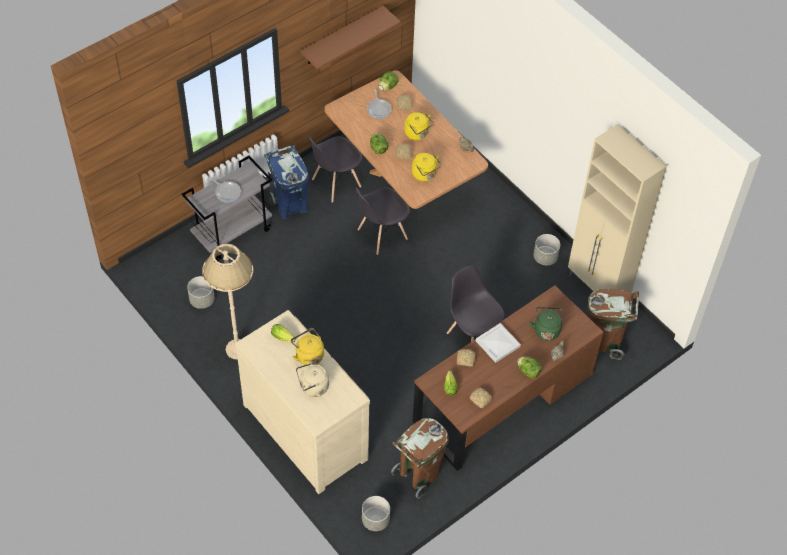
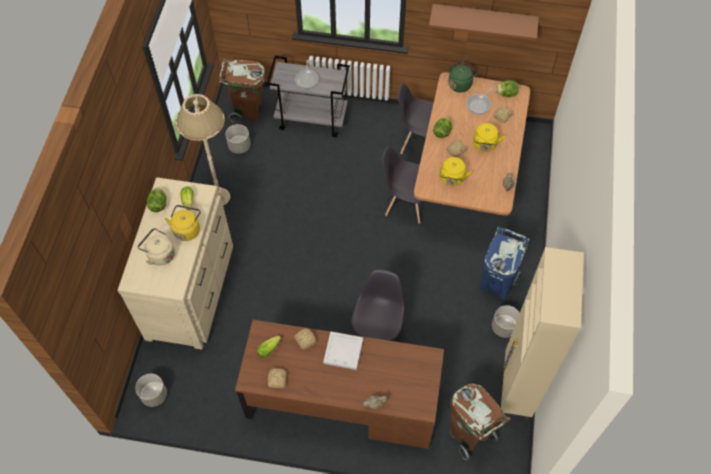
camera: 50 degrees right, 5 degrees up
(290, 206) = (370, 133): blue trash can -> blue trash can (496, 284)
(418, 475) = (218, 393): brown trash can -> brown trash can (248, 110)
(528, 371) = (338, 395): lettuce -> lettuce (158, 205)
(546, 329) = (393, 376): green kettle -> green kettle (460, 84)

